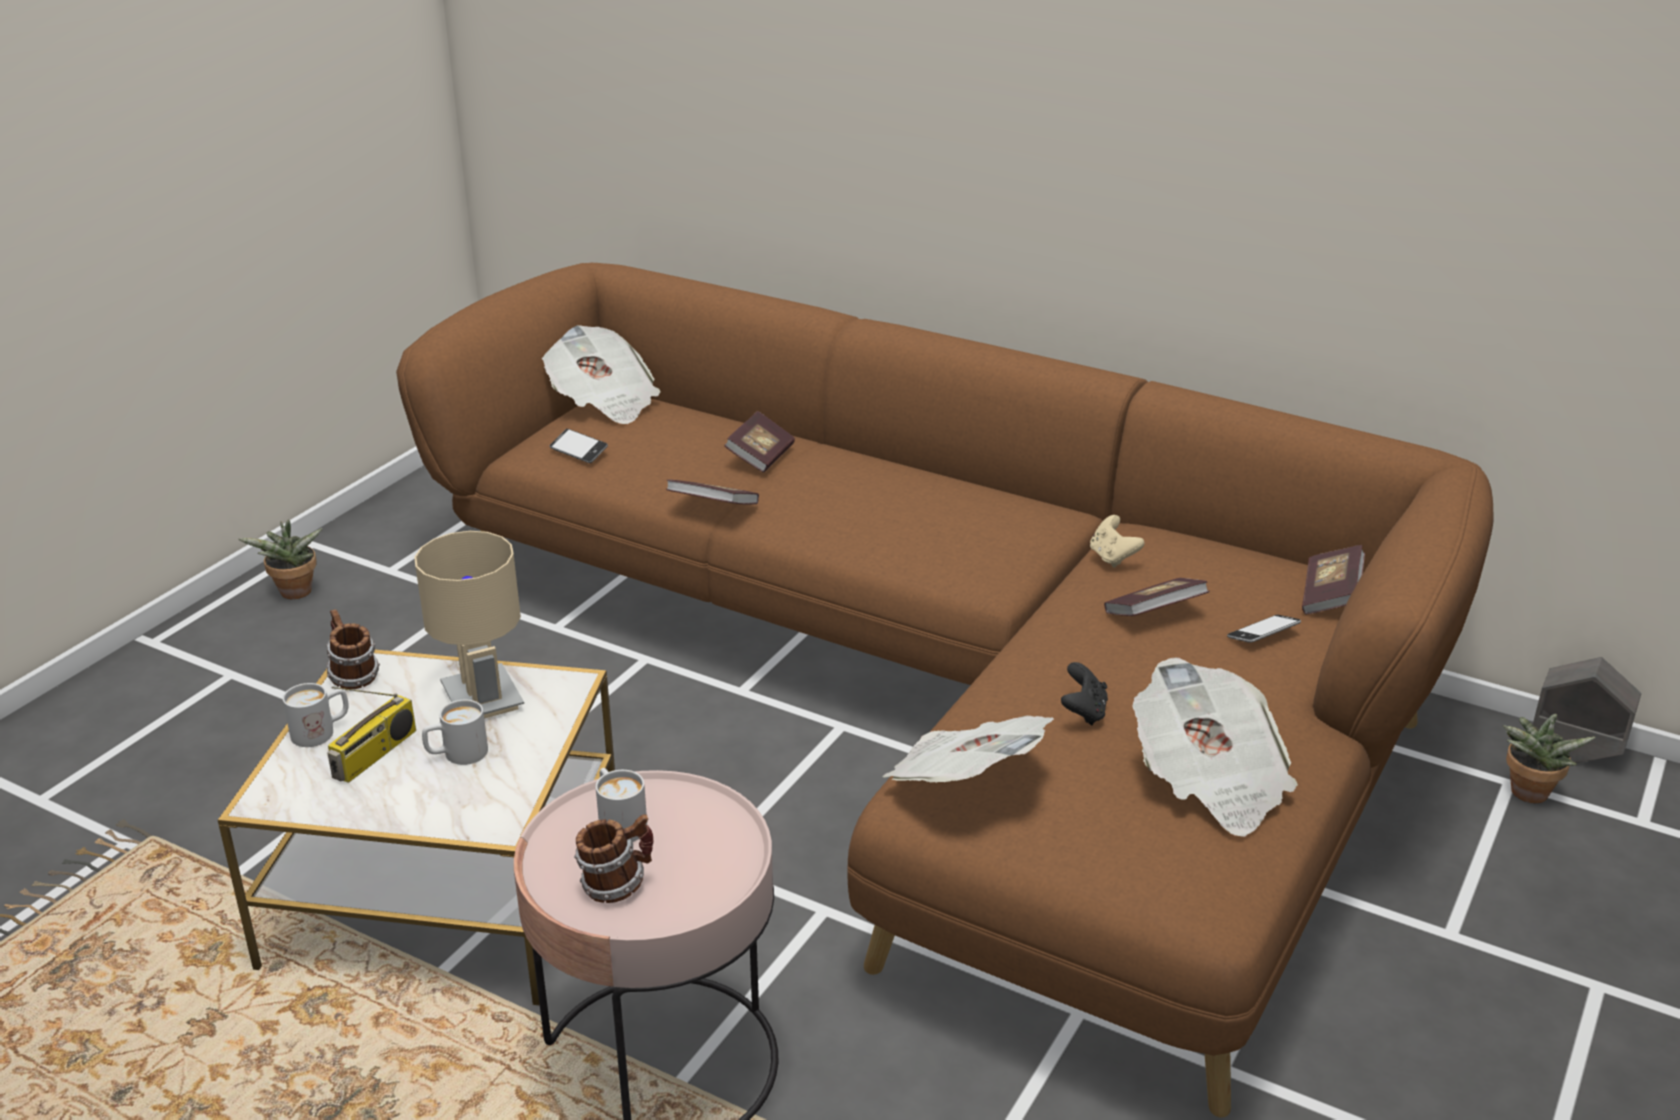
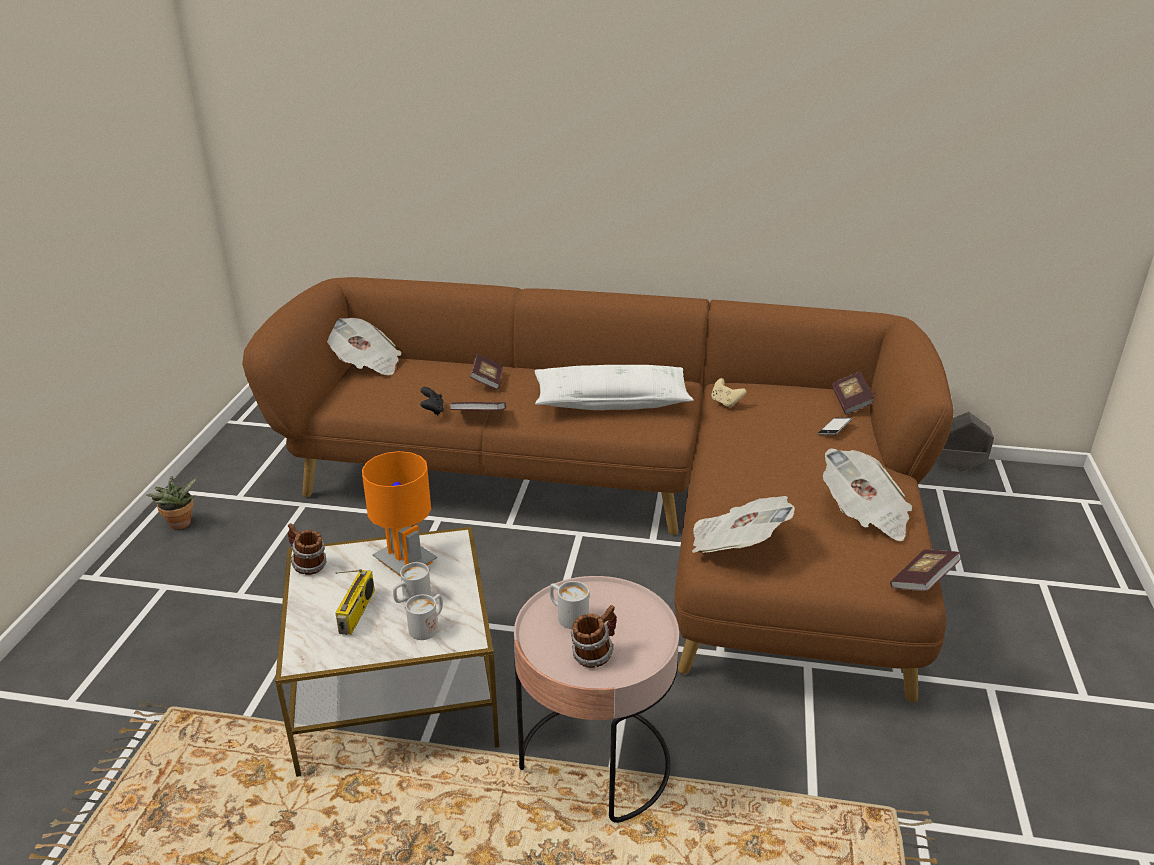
camera: 20 degrees left, 0 degrees up
(321, 731) = (310, 605): white mug -> white mug (428, 626)
(483, 699) = (405, 561): beige table lamp -> orange table lamp
(579, 451) = (371, 396): phone -> none
(930, 522) = (611, 401): none -> white pillow
(1083, 712) = (774, 491): black game controller -> black game controller (432, 410)
(1154, 614) = (771, 429): book -> book (922, 581)
(1528, 795) = (951, 492): potted plant -> none

